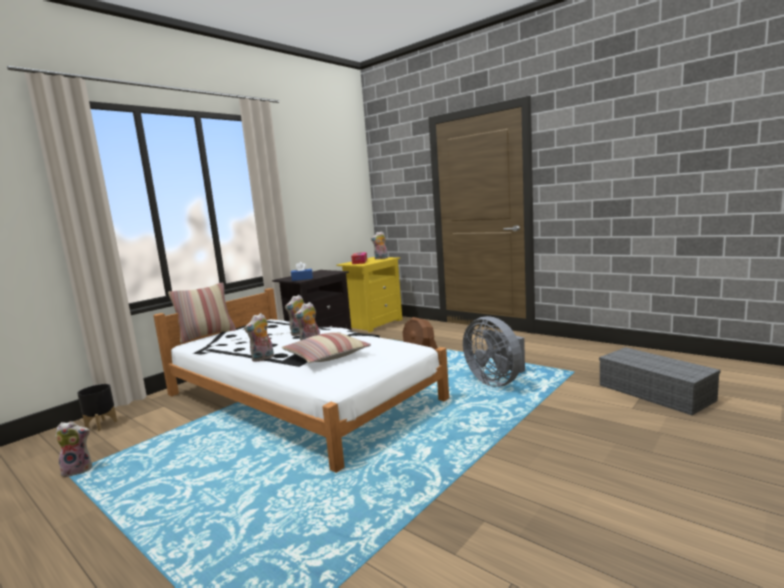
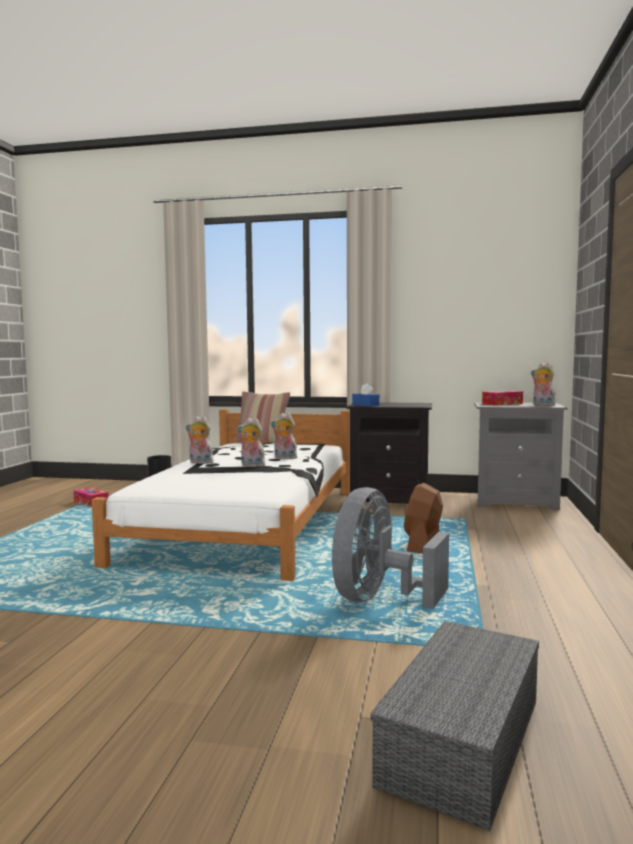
camera: 60 degrees right, 5 degrees down
(79, 470) = (91, 503): plush toy -> tissue box
(326, 356) = (216, 474): pillow -> none
(374, 323) = (515, 502): yellow nightstand -> grey nightstand

